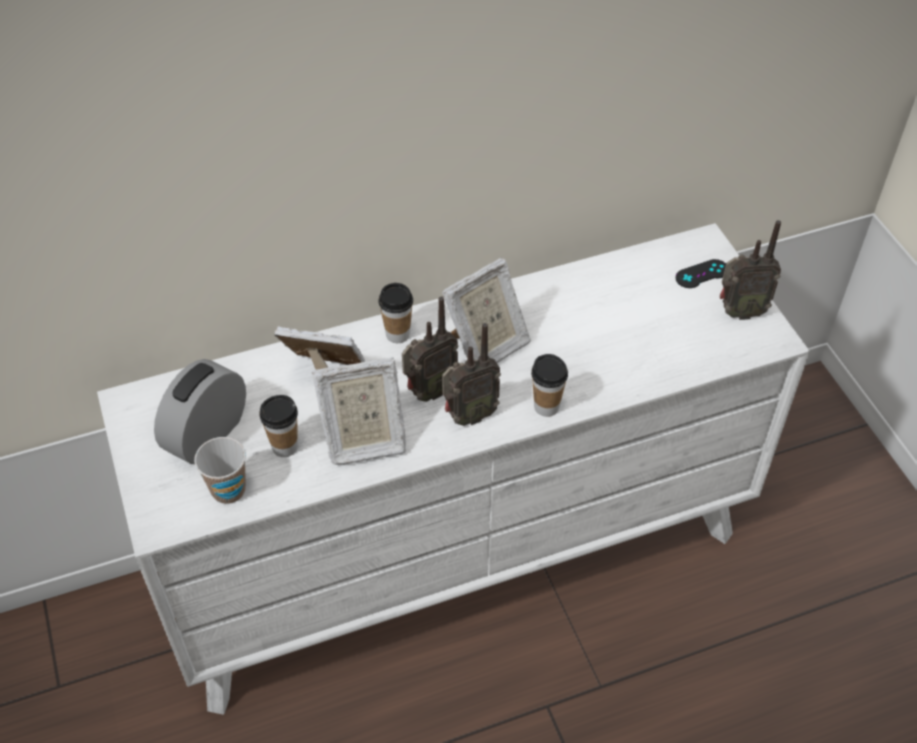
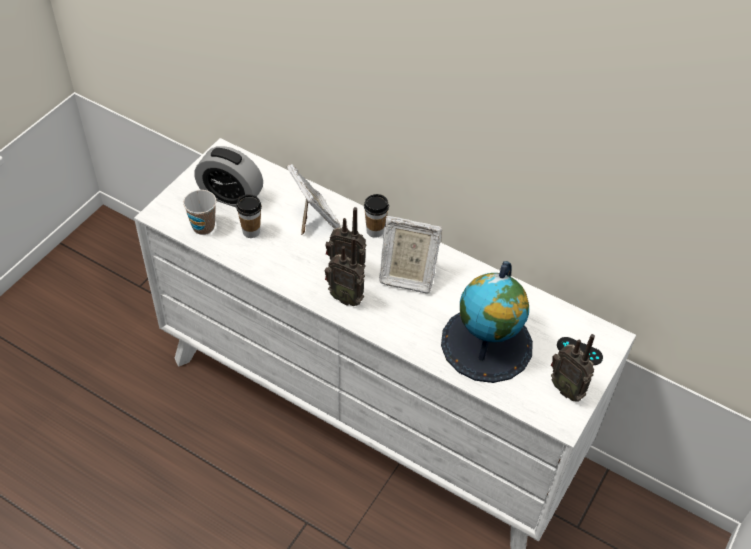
camera: 50 degrees right, 0 degrees up
(207, 435) = (230, 196): alarm clock -> alarm clock turned 150 degrees counterclockwise
(363, 440) = (285, 261): picture frame -> none
(546, 407) = (387, 330): cup -> none
(634, 337) = (487, 344): none -> globe

